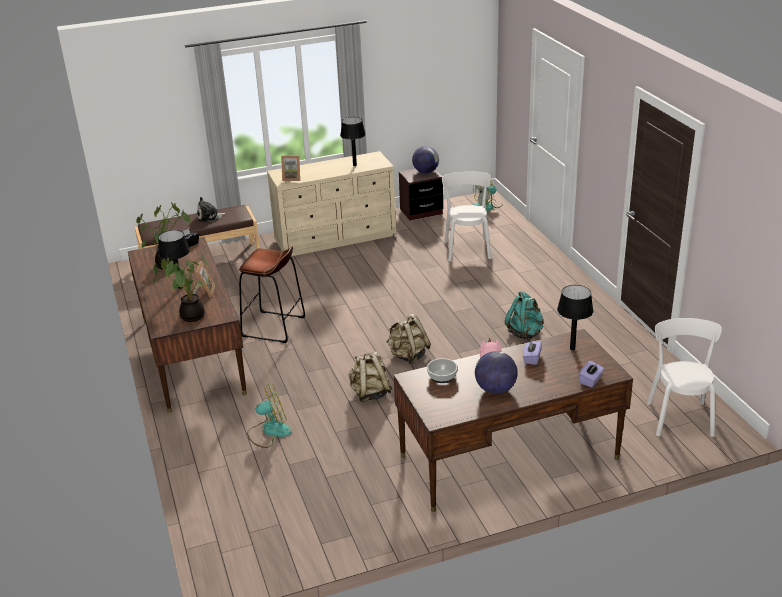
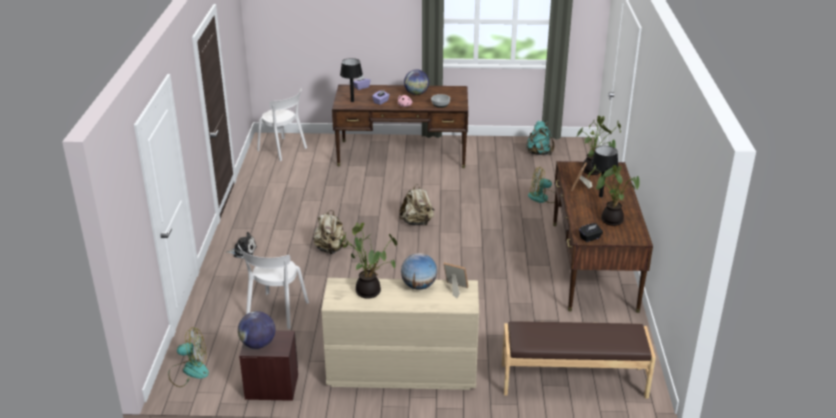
camera: 160 degrees left, 0 degrees up
(209, 217) = (559, 337): plush toy -> plush toy (243, 251)
(273, 327) = (515, 274): brown stool -> none
(320, 174) = (418, 286): none -> globe
(355, 165) = (369, 291): black table lamp -> potted plant
(370, 393) = (462, 204): beige backpack -> beige backpack (330, 249)
(525, 333) = (315, 217): turquoise backpack -> turquoise backpack (539, 153)
(679, 416) = (283, 150): white chair -> white chair turned 75 degrees counterclockwise

